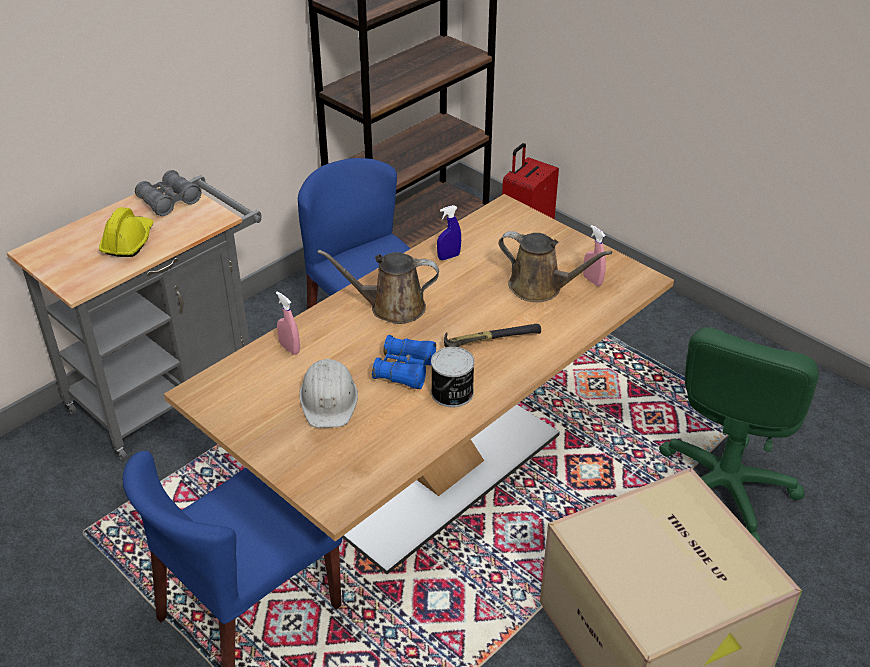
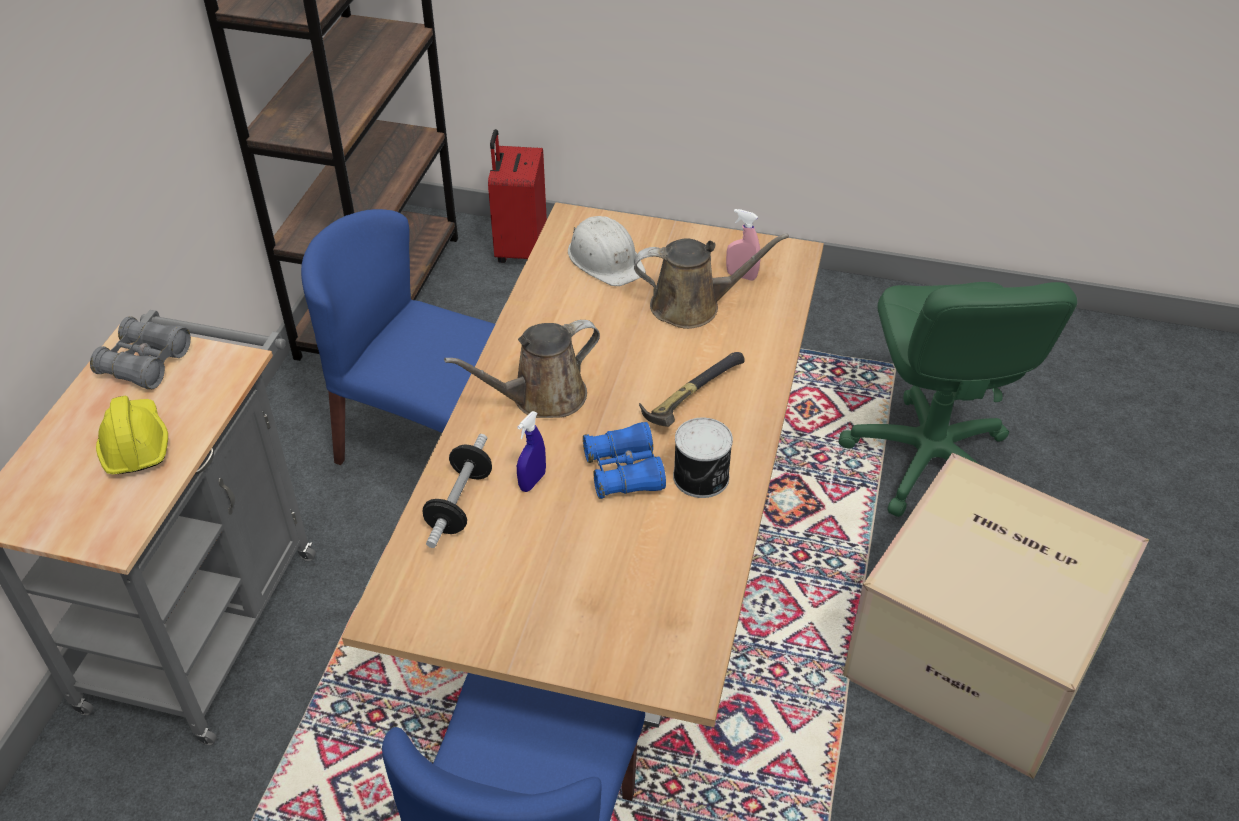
camera: 30 degrees left, 5 degrees up
(289, 348) = (459, 503): pink spray bottle -> dumbbell
(329, 399) = (564, 549): white hard hat -> white hard hat (606, 259)
(448, 257) = (557, 306): blue spray bottle -> blue spray bottle (532, 481)

